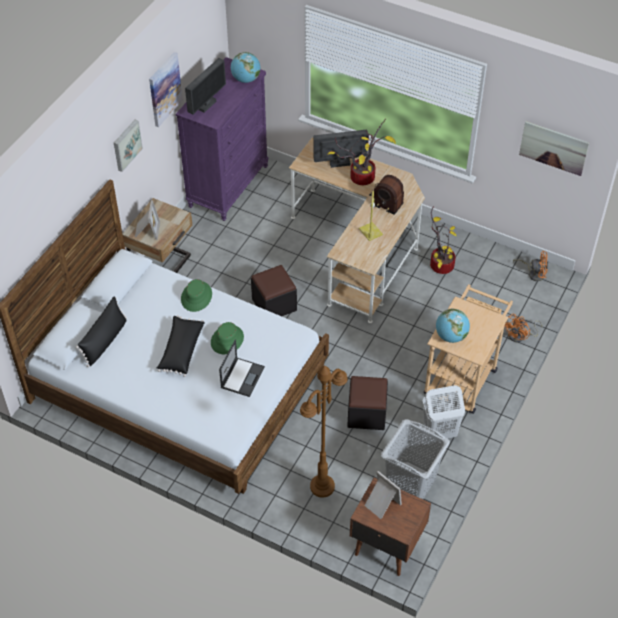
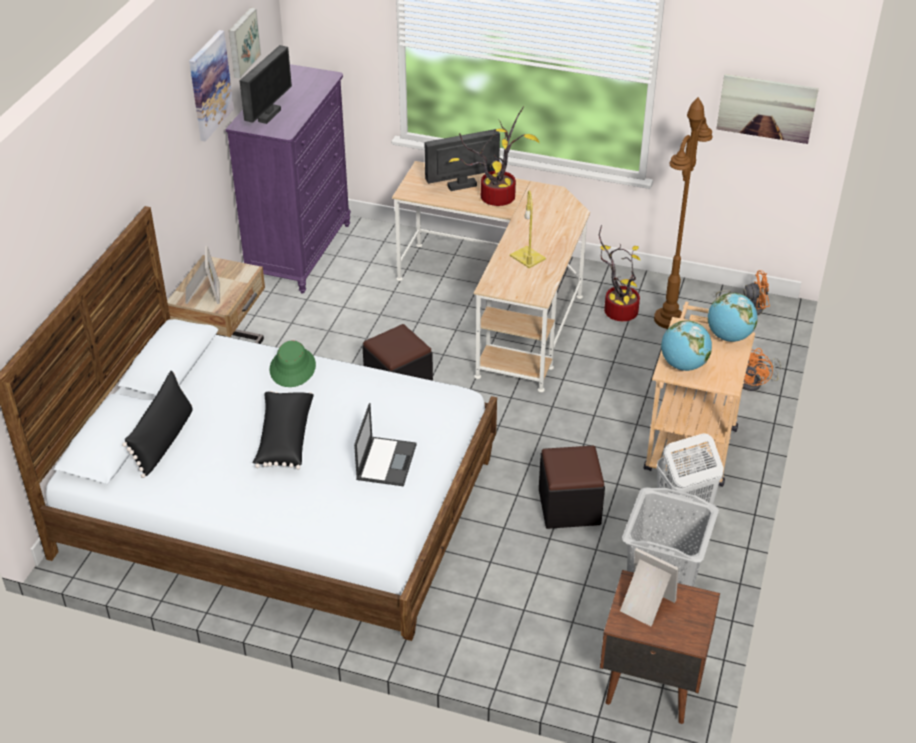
camera: 10 degrees left, 10 degrees down
(126, 145) = (164, 158): picture -> picture (242, 42)
(227, 340) = (351, 417): green hat -> none
(246, 79) = (317, 83): globe -> globe (729, 336)
(322, 486) = (530, 613): brown floor lamp -> brown floor lamp (669, 319)
(386, 198) = (537, 217): radio -> none

